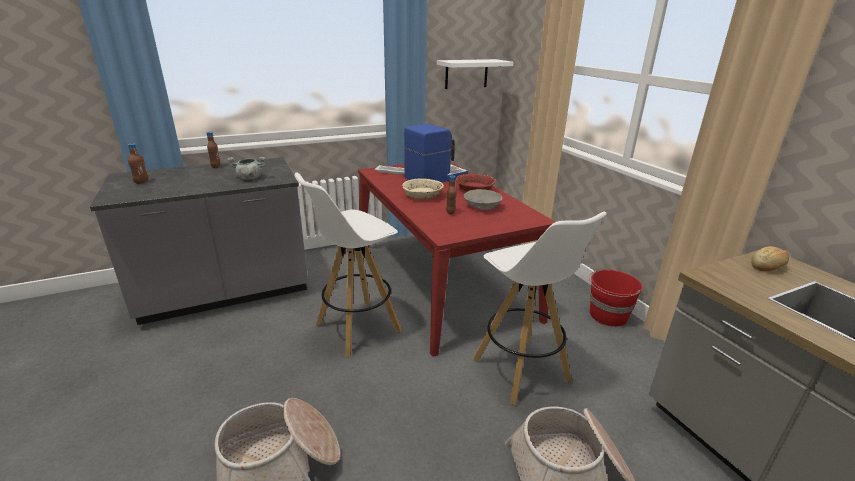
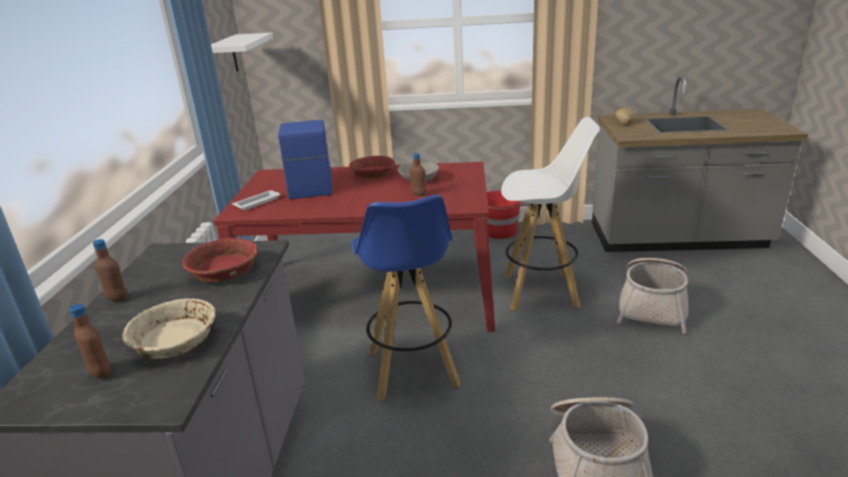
camera: 60 degrees left, 0 degrees up
(249, 178) = (224, 271): grey cooking pot -> red bowl
(356, 328) = (412, 370): white stool -> blue stool
(422, 195) = (357, 199): beige bowl -> beige bowl (175, 341)

